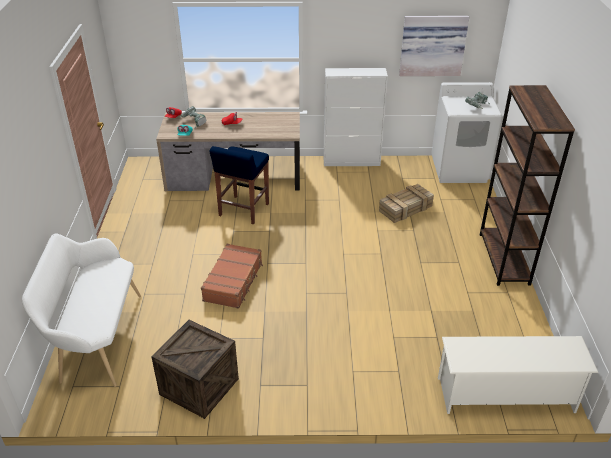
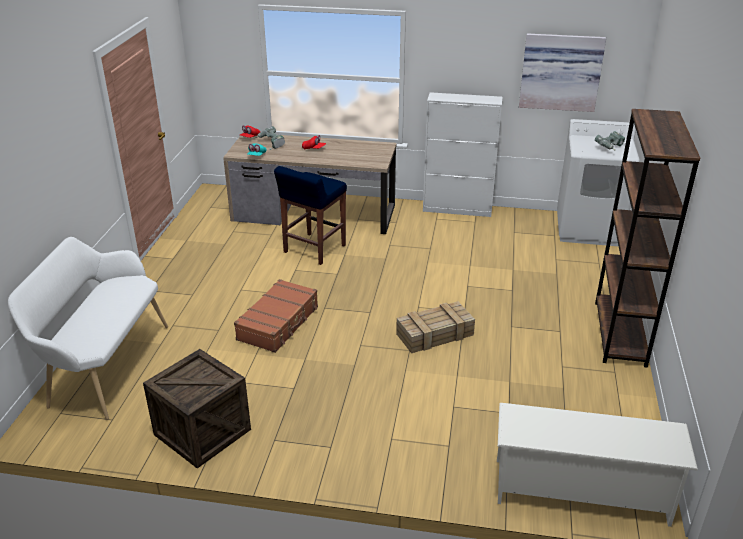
camera: 10 degrees right, 5 degrees down
(405, 209) = (508, 265): crate -> crate (434, 335)

